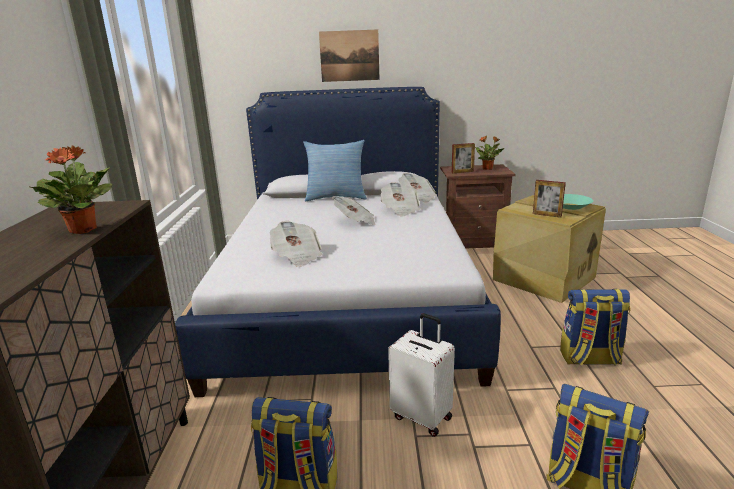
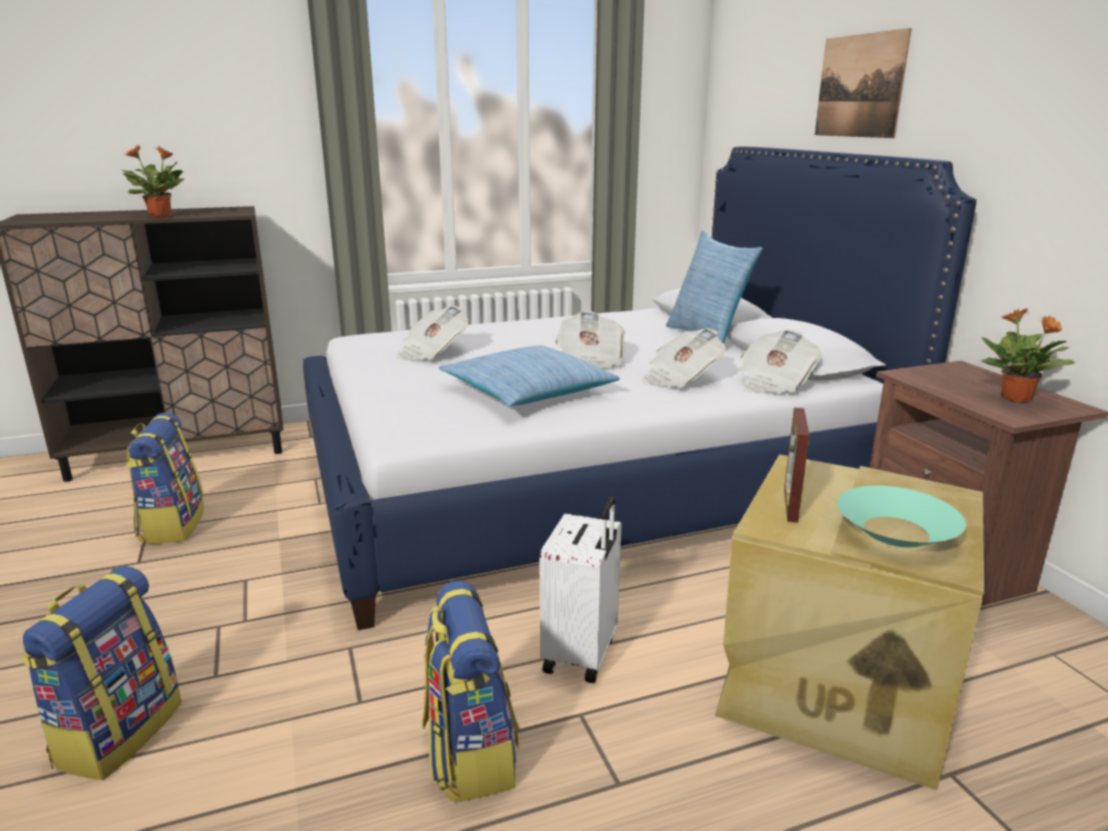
camera: 70 degrees right, 0 degrees up
(397, 239) = (527, 391): none -> pillow
(422, 416) = (283, 580): white suitcase -> white suitcase (582, 654)
(462, 172) = (937, 379): picture frame -> none

